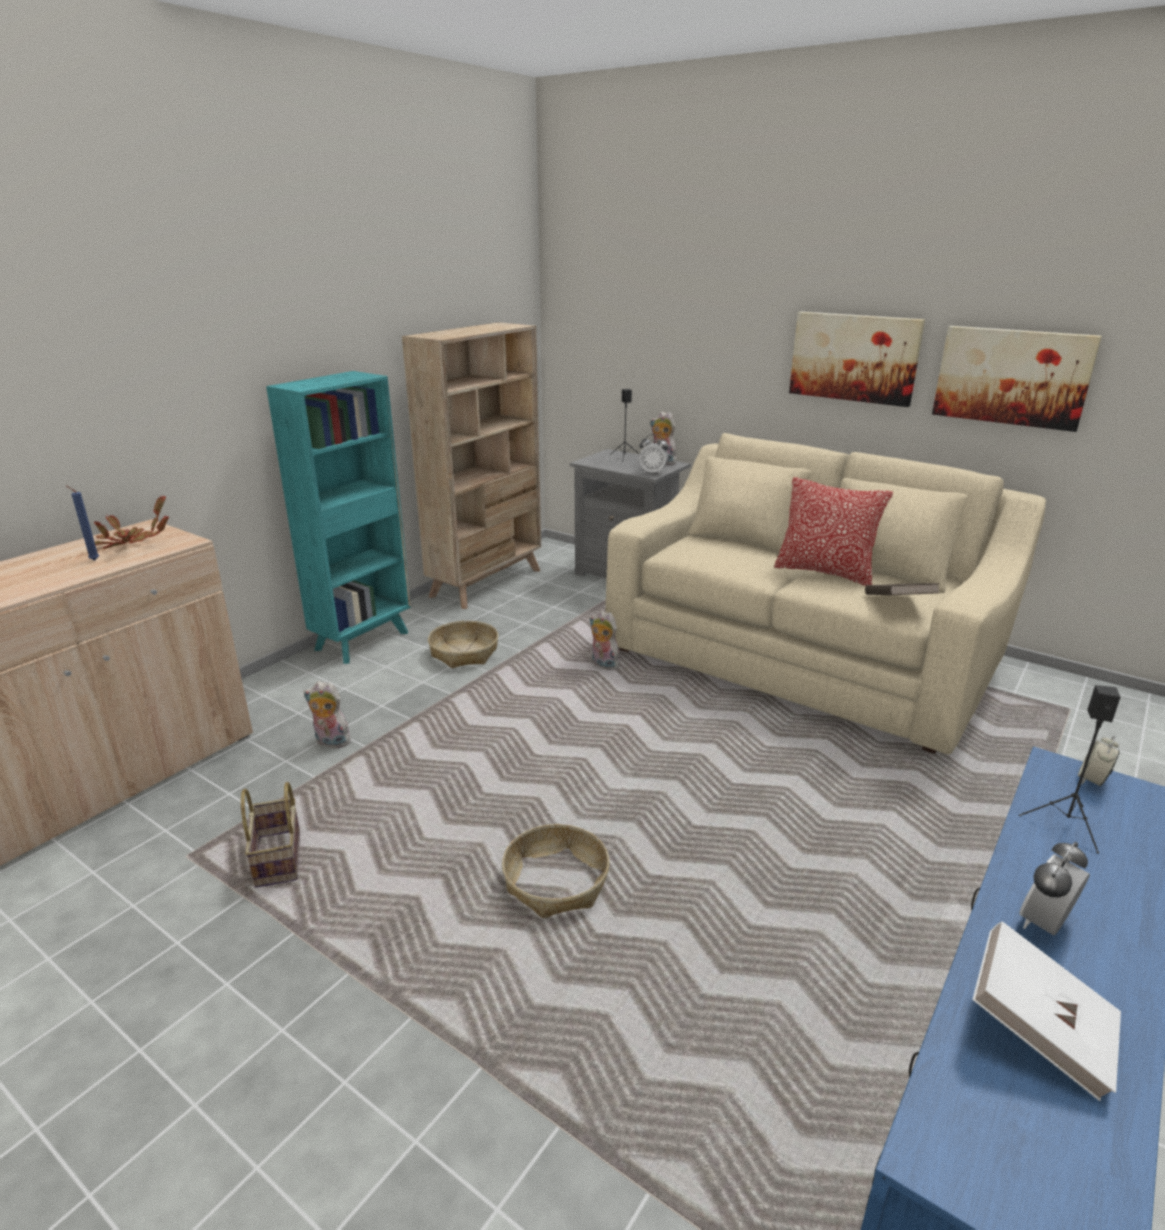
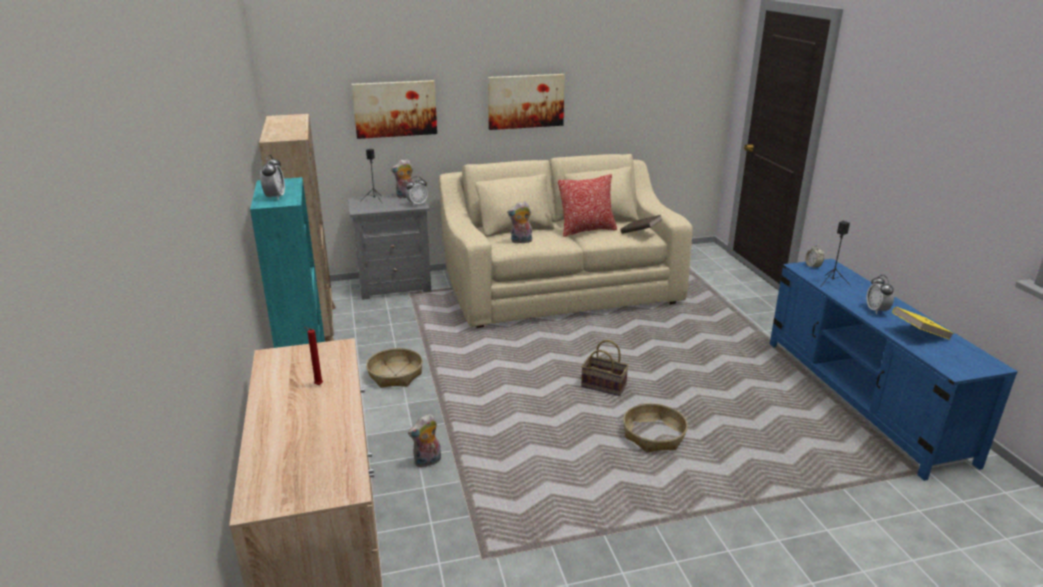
camera: 50 degrees left, 0 degrees up
(93, 560) = (317, 385): blue candle -> red candle
(129, 543) = (301, 366): potted plant -> none
(280, 860) = (531, 521): basket -> basket (605, 386)
(309, 383) = (275, 197): none -> alarm clock
(603, 665) = (484, 339): plush toy -> plush toy (521, 241)
(1012, 377) = (611, 99): picture -> picture (395, 109)
(1039, 1029) = (919, 334): white book -> yellow book

